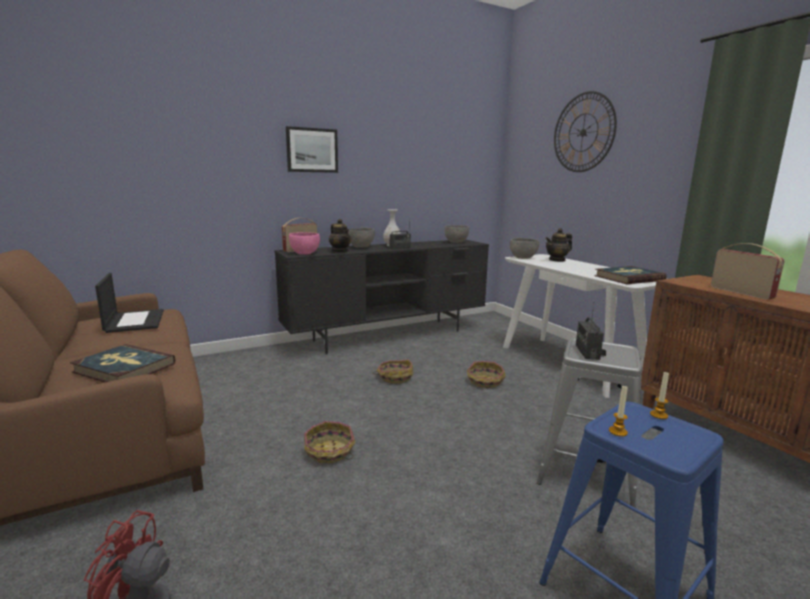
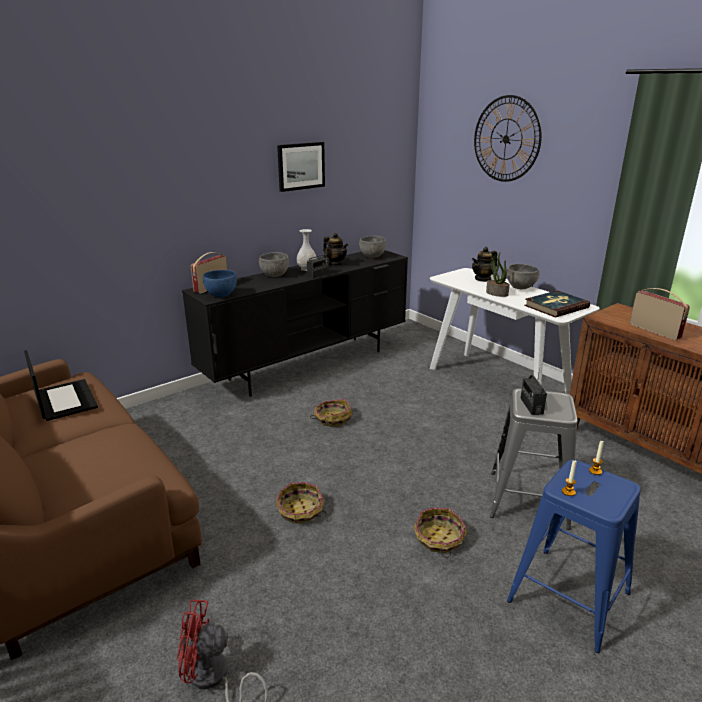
camera: 10 degrees left, 10 degrees up
(124, 368) = (105, 466): book -> none
(305, 253) = (221, 295): pink bowl -> blue bowl
(312, 150) = (213, 172): picture -> picture (301, 166)
(340, 251) = (257, 286): teapot -> teapot (335, 263)
(485, 381) = (422, 414): basket -> basket (439, 539)
(522, 258) = (448, 278): grey bowl -> grey bowl (520, 287)
(567, 268) = (496, 293): none -> potted plant

